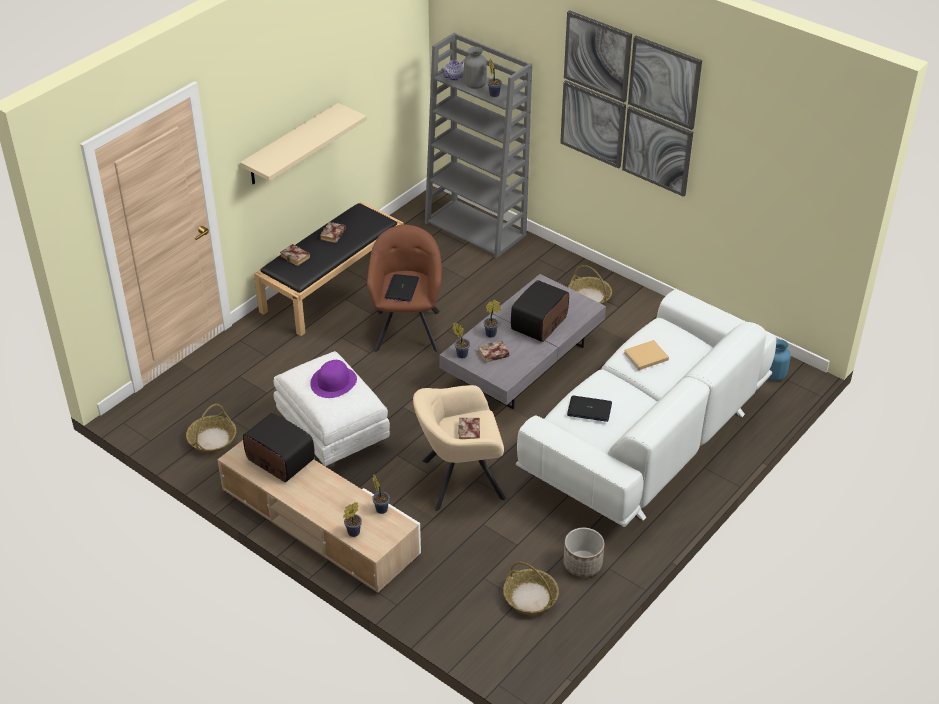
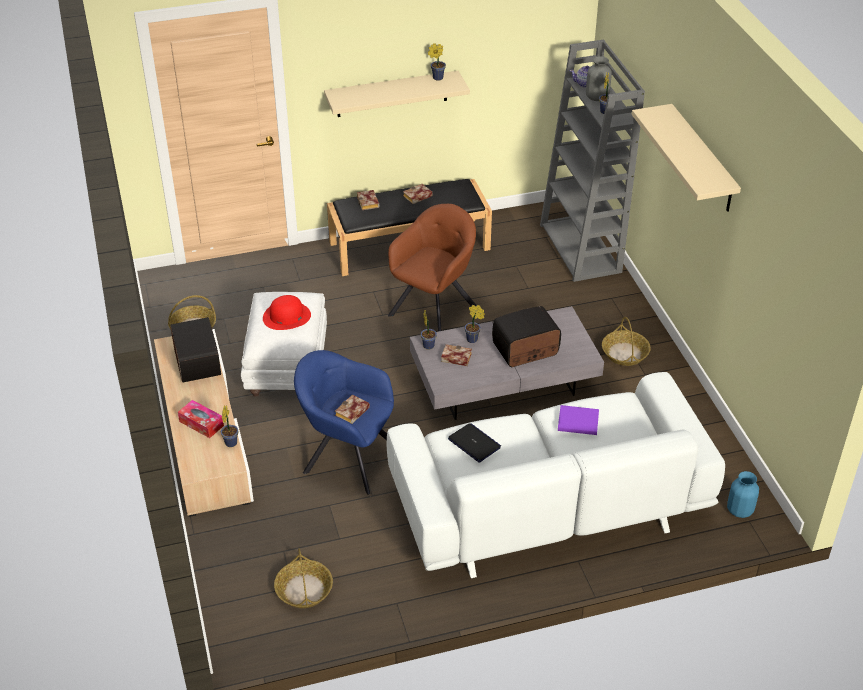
camera: 35 degrees right, 0 degrees up
(333, 382) = (286, 316): purple hat -> red hat
(339, 507) = (201, 423): none -> tissue box
(352, 533) = (189, 450): potted plant -> potted plant (436, 78)
(402, 288) = (424, 264): laptop -> none
(459, 480) = (347, 457): beige armchair -> blue armchair
(582, 564) = (377, 587): planter -> none
(628, 103) = (702, 159): picture -> beige shelf
(644, 357) = (576, 421): beige book -> purple book

